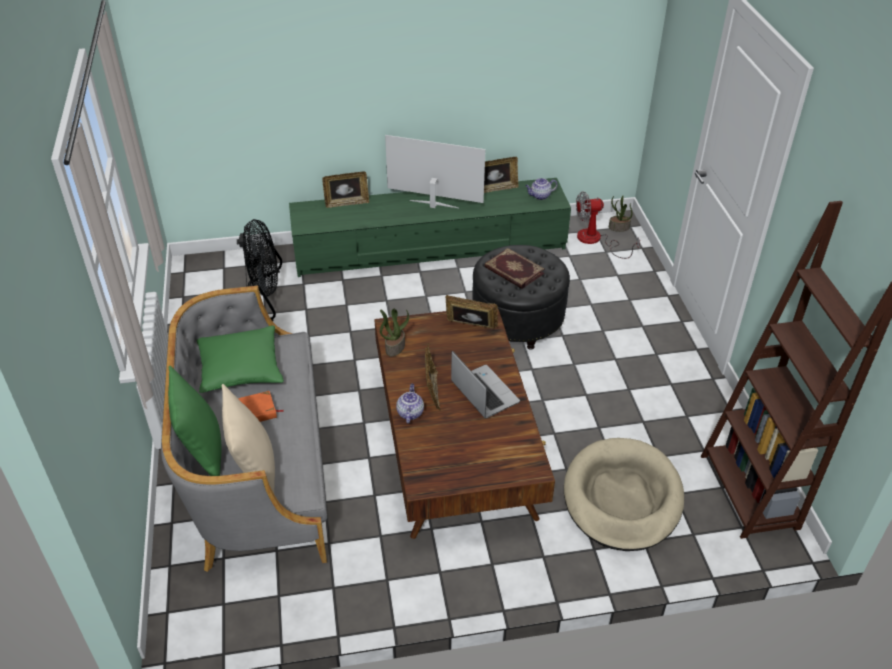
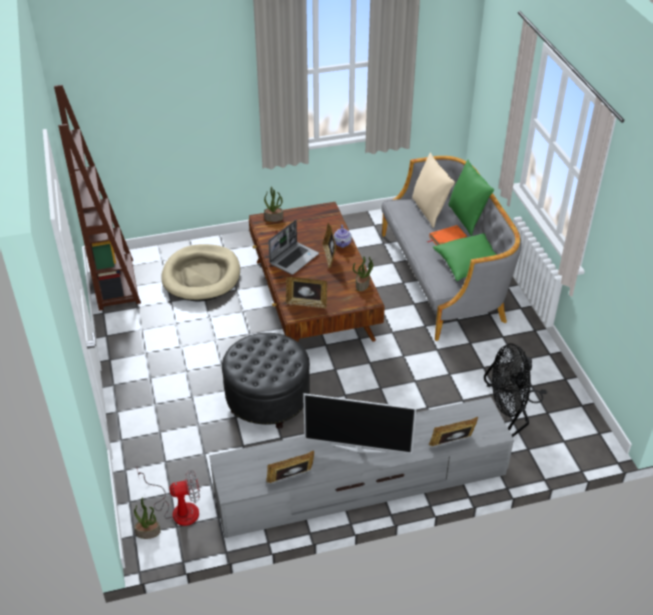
camera: 175 degrees right, 0 degrees up
(430, 248) = (361, 483): green tv stand -> grey tv stand
(483, 392) = (294, 258): laptop -> laptop turned 105 degrees counterclockwise
(513, 271) = (272, 358): book -> none
(513, 470) = (274, 218): none -> potted plant
(540, 196) = (242, 470): teapot -> none

